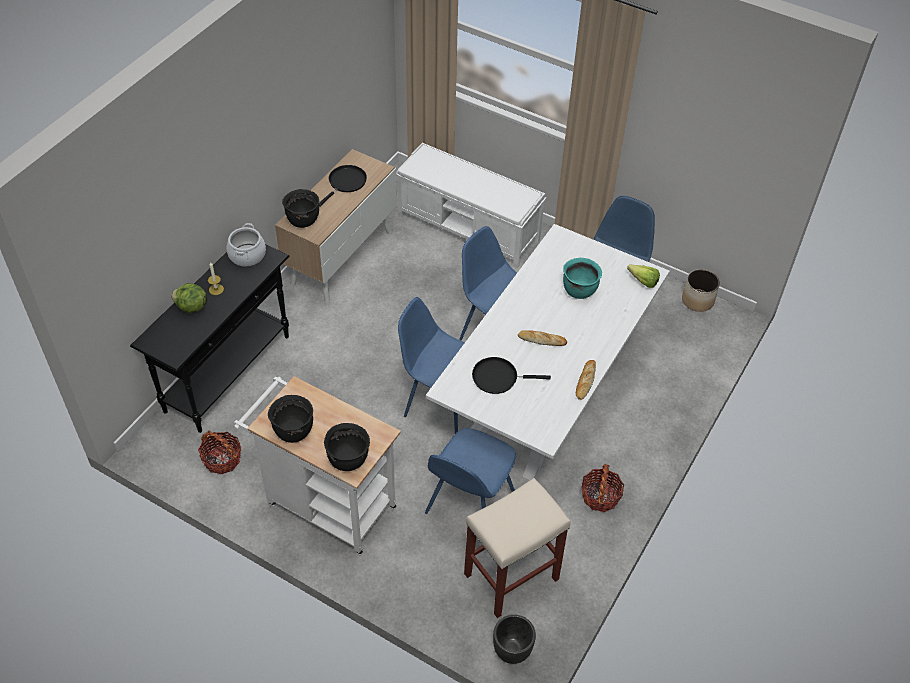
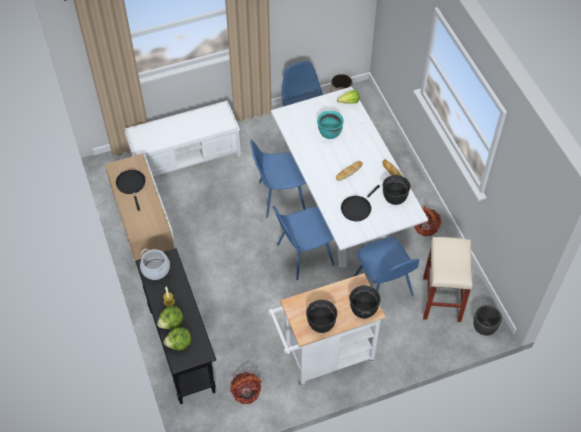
camera: 50 degrees left, 5 degrees up
(170, 328) = (179, 344): none -> lettuce
(302, 220) = (141, 226): black cooking pot -> black cooking pot (394, 197)

